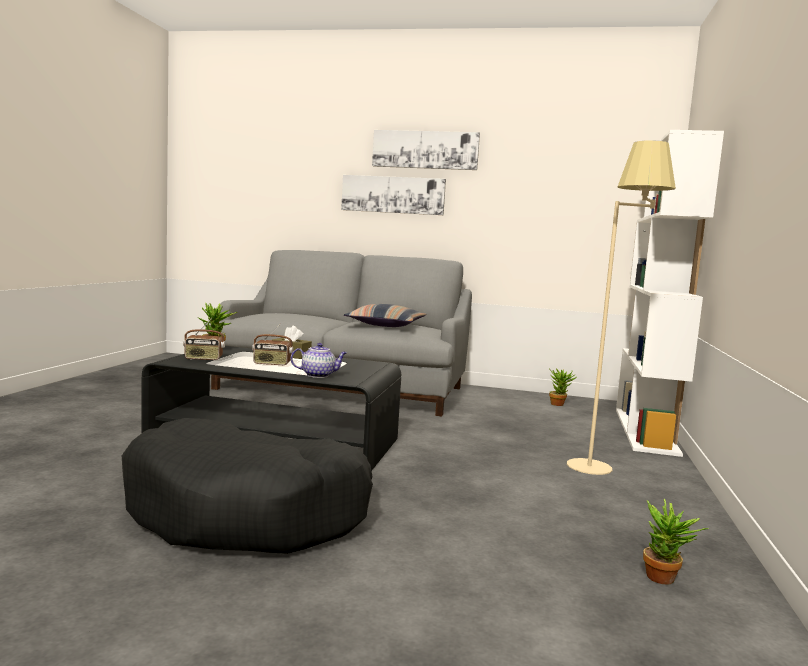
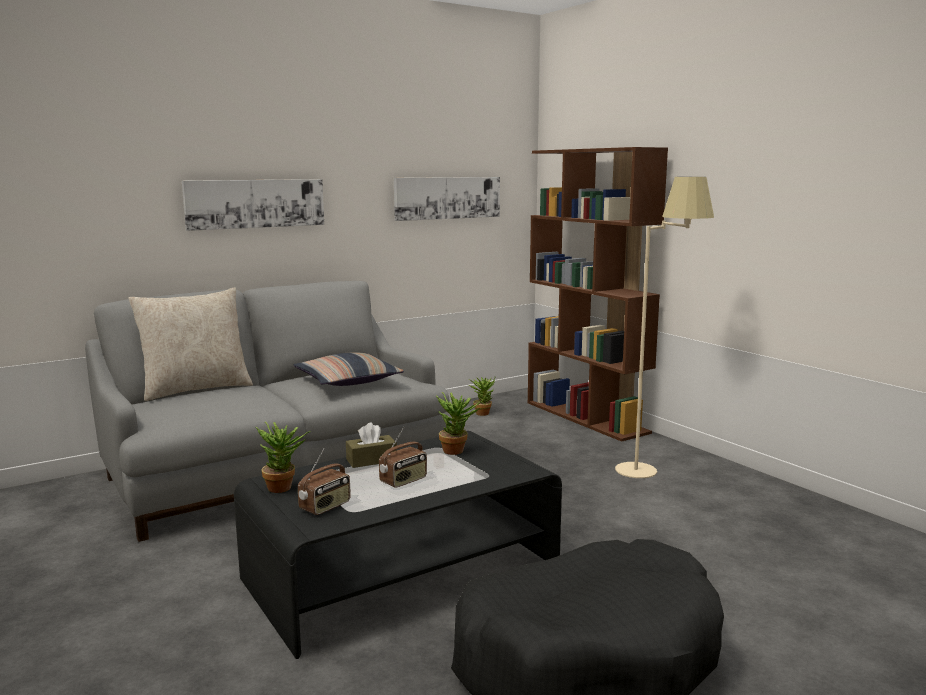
camera: 45 degrees left, 5 degrees up
(305, 314) = (196, 389): none -> beige pillow
(319, 375) = (486, 476): teapot -> none
(425, 150) = (290, 142): picture -> picture (447, 198)
(646, 431) = (587, 417): white bookcase -> brown bookcase
(666, 580) = (845, 540): potted plant -> potted plant (457, 451)

